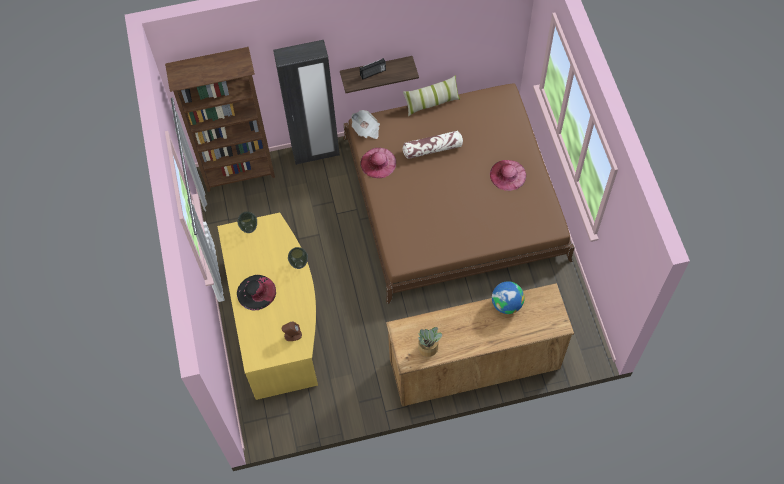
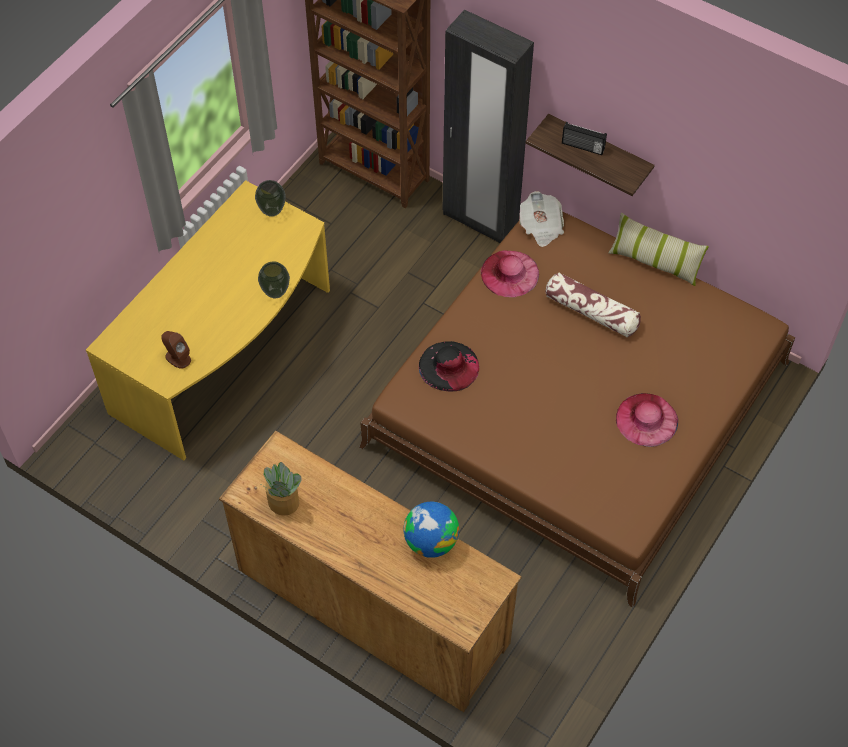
camera: 45 degrees right, 5 degrees down
(256, 292) = (198, 280): black hat -> black hat (449, 366)

